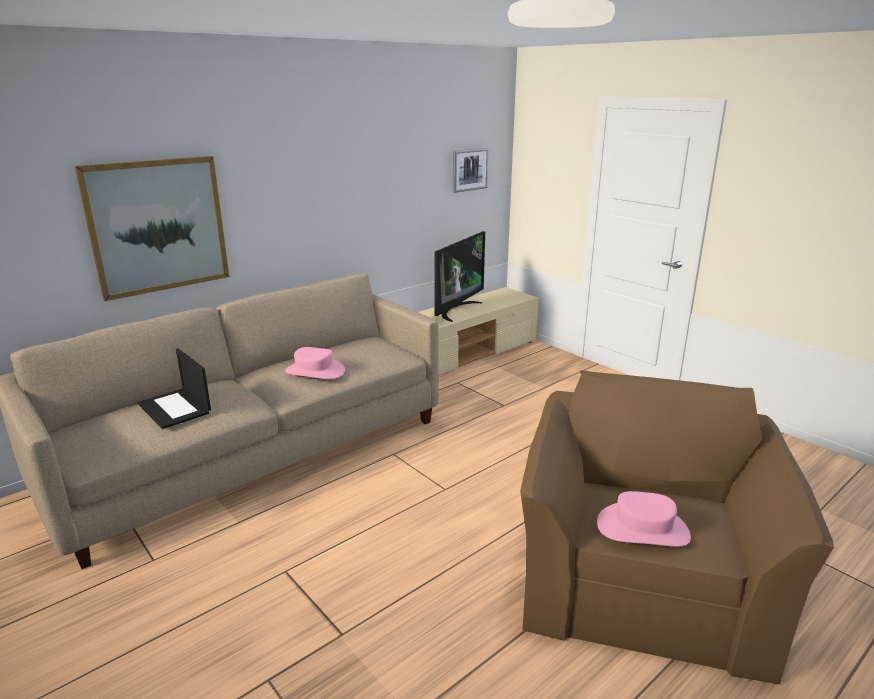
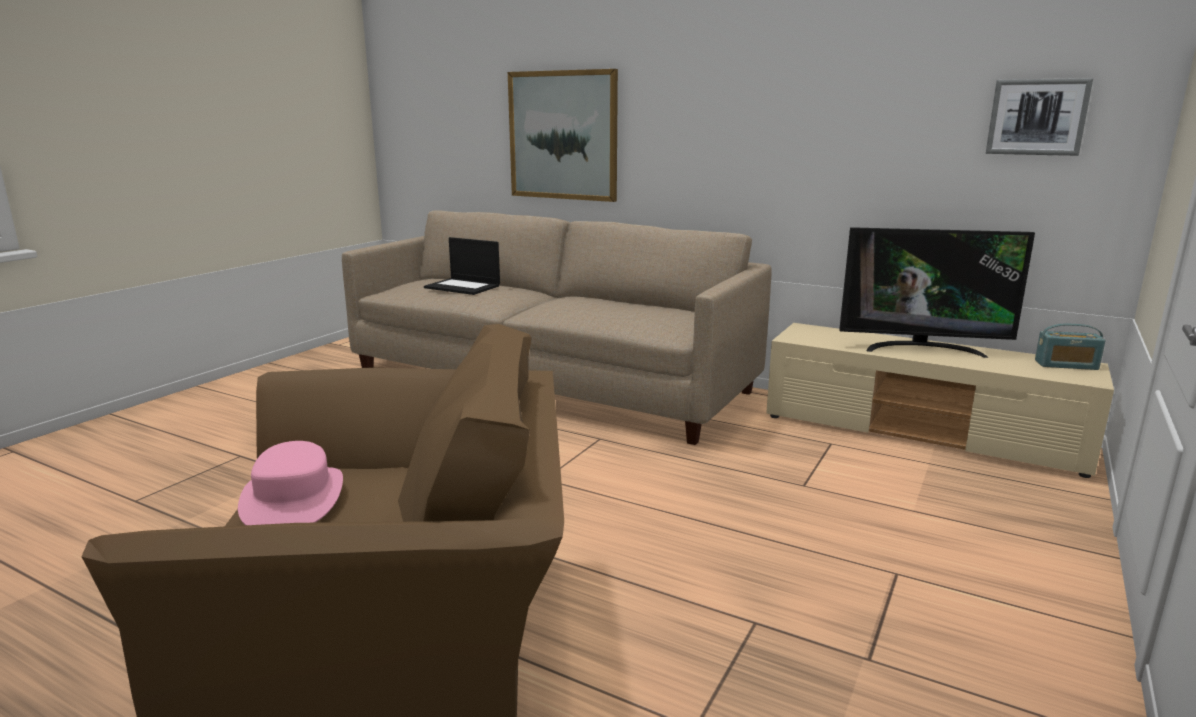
camera: 70 degrees right, 5 degrees down
(175, 408) = (463, 287): laptop -> laptop turned 90 degrees counterclockwise
(315, 371) = (580, 307): pink hat -> none
(503, 293) = (1066, 365): none -> radio

